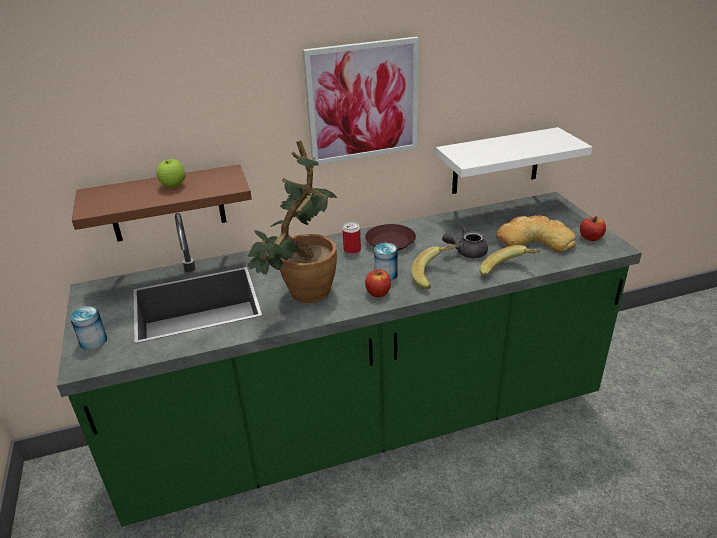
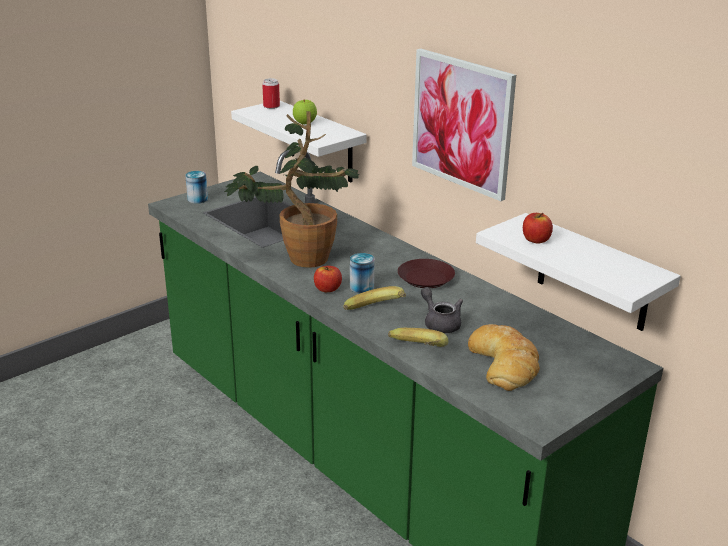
camera: 65 degrees right, 5 degrees down
(167, 204) = (320, 142): brown shelf -> white shelf
(352, 250) = (394, 262): can -> can (271, 106)
(590, 238) = (547, 403): apple -> apple (535, 240)

